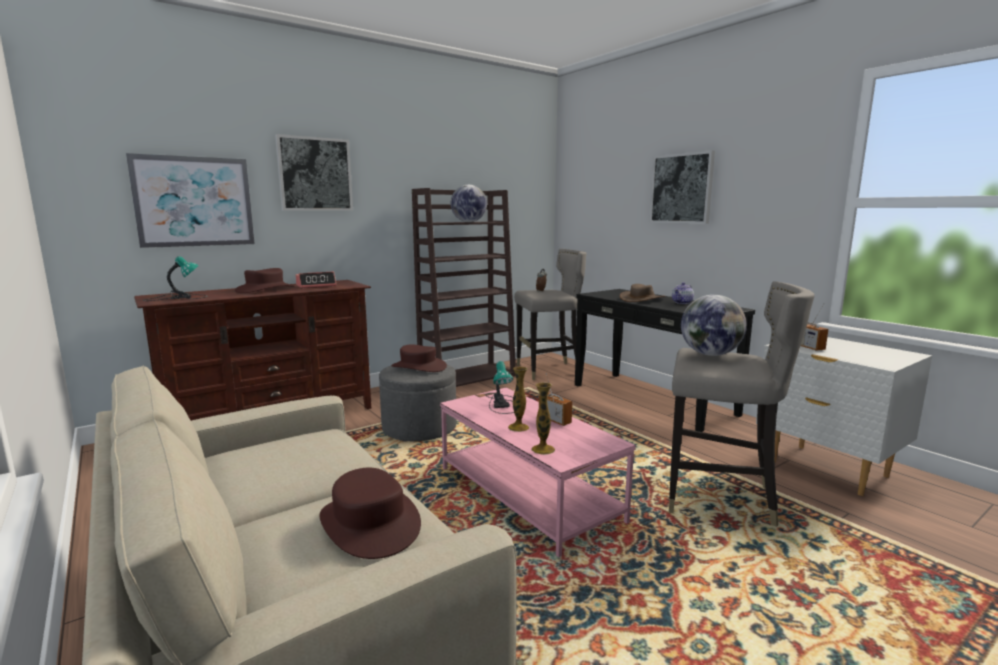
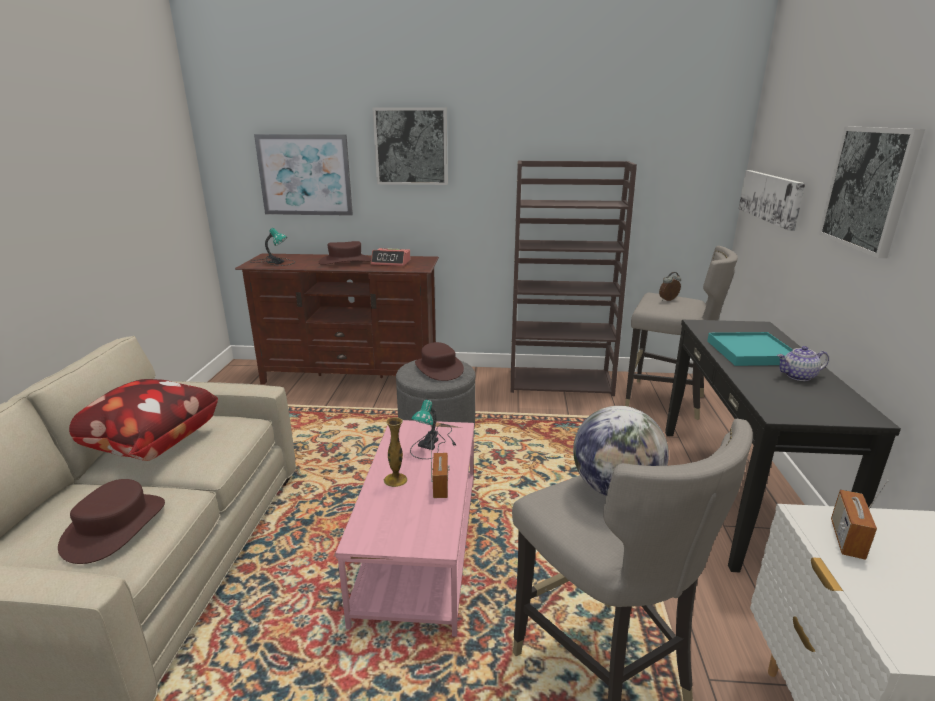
camera: 40 degrees right, 10 degrees up
(255, 474) = (147, 445): none -> pillow
(468, 222) = (578, 203): globe -> none
(543, 449) = (368, 517): vase -> none
(590, 211) = (771, 197): none -> picture
(642, 299) = (750, 352): brown hat -> turquoise tray

